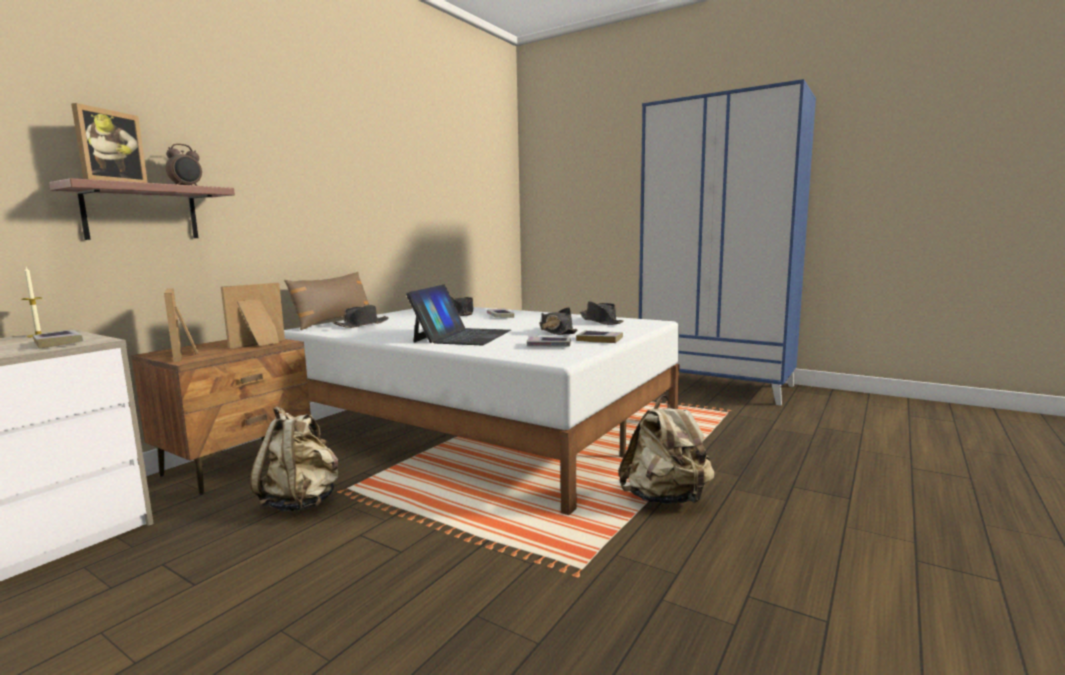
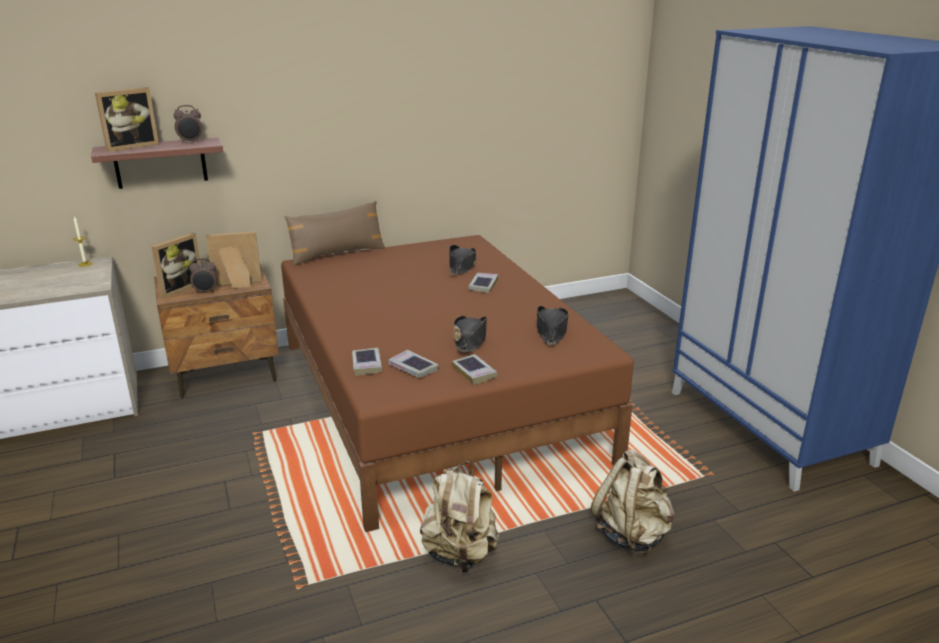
camera: 35 degrees right, 15 degrees up
(58, 343) = (77, 284): book -> book (367, 364)
(186, 355) = (179, 288): picture frame -> picture frame turned 150 degrees counterclockwise
(228, 352) = (206, 292): none -> alarm clock
(302, 502) = (225, 433): beige backpack -> beige backpack (632, 534)
(362, 325) = (347, 269): black hat -> none
(462, 336) = (382, 321): laptop -> none
(484, 426) = (436, 399): white bed -> brown bed

